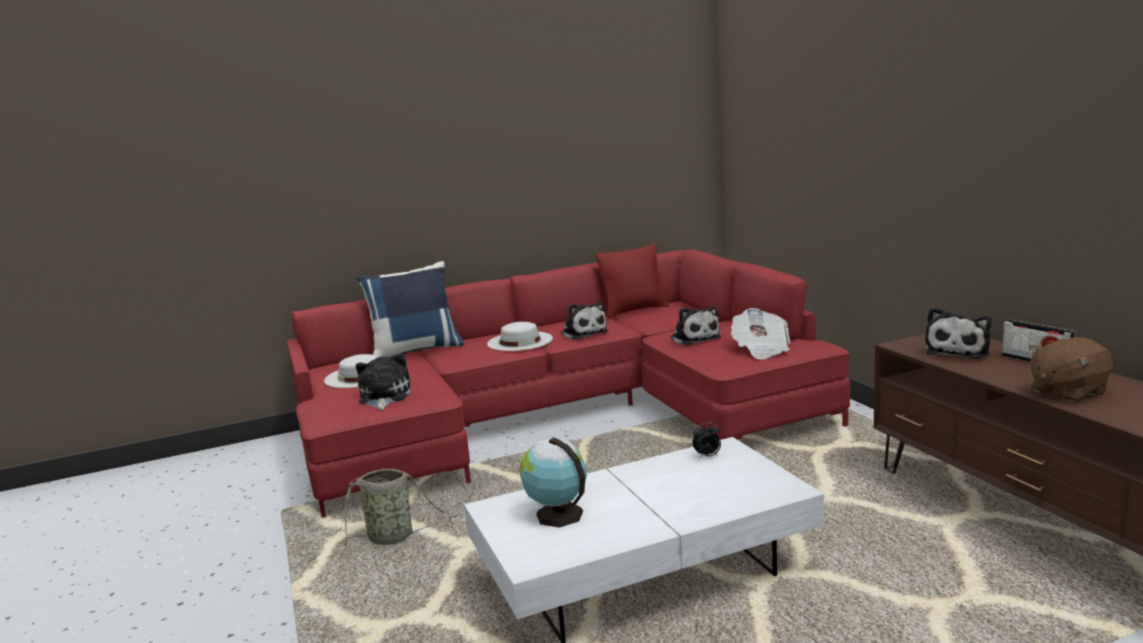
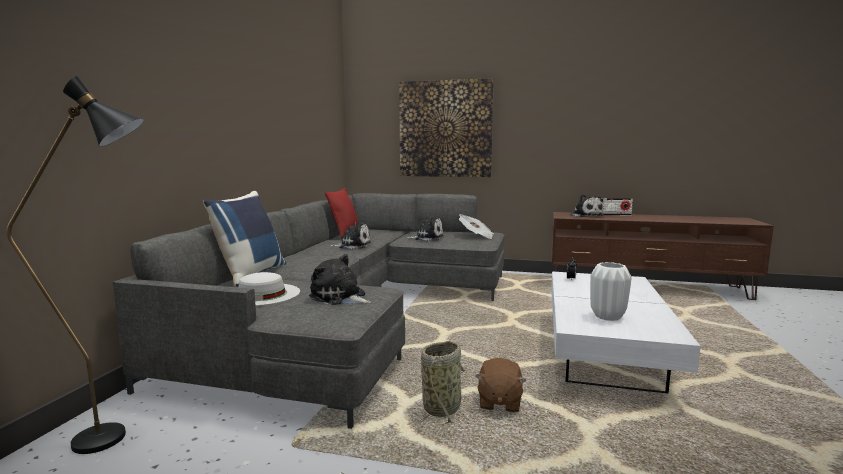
camera: 55 degrees left, 5 degrees down
(252, 460) = (119, 437): none -> black floor lamp
(520, 341) = (324, 255): white hat -> none
(557, 514) = (607, 317): globe -> white vase
(562, 417) = (355, 311): red sofa -> grey sofa
(817, 151) = (445, 129): none -> picture
(1067, 392) = (656, 219): brown plush toy -> brown plush toy (499, 402)

